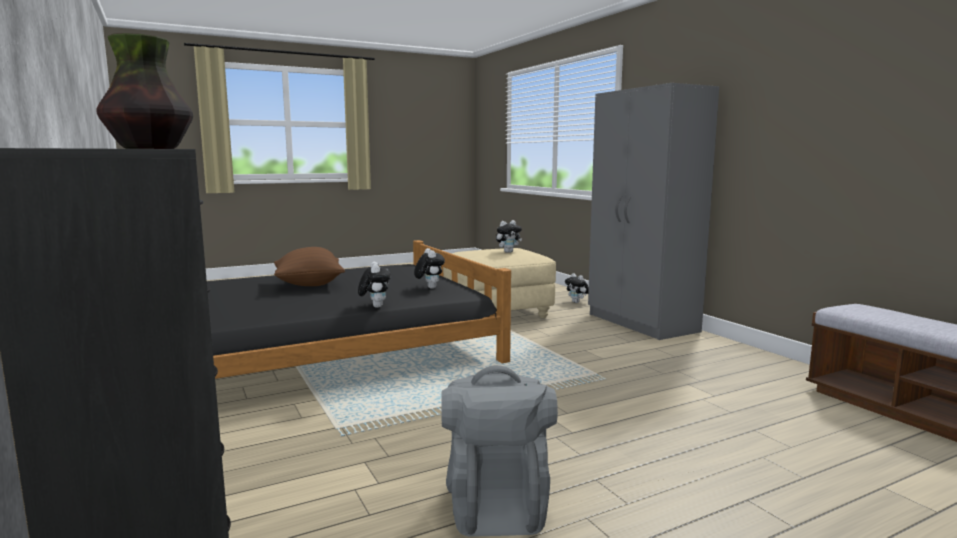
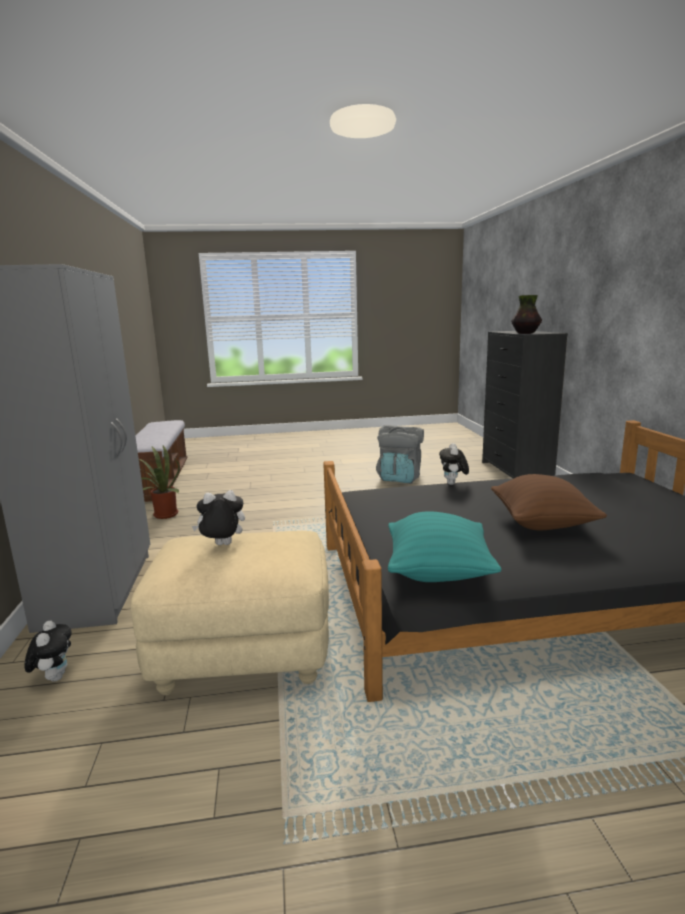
camera: 160 degrees left, 5 degrees up
(388, 267) = (438, 572): none -> turquoise pillow
(429, 288) = (394, 504): plush toy -> none
(753, 372) = (163, 515): none -> potted plant

